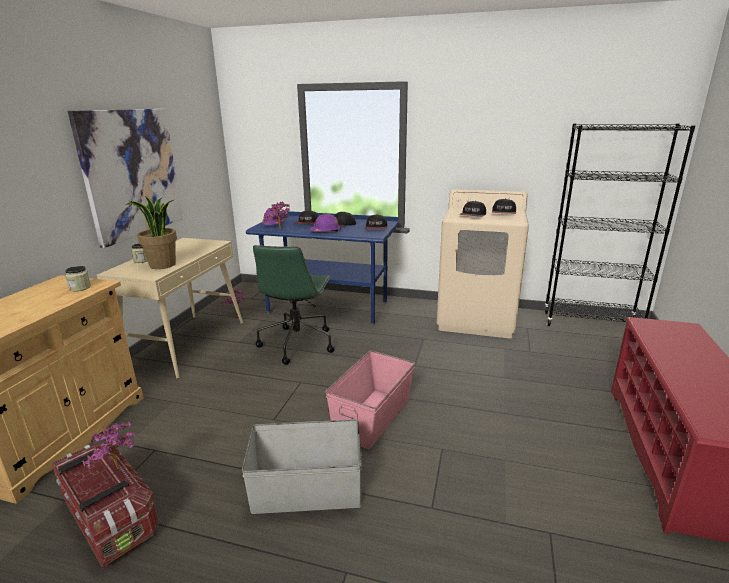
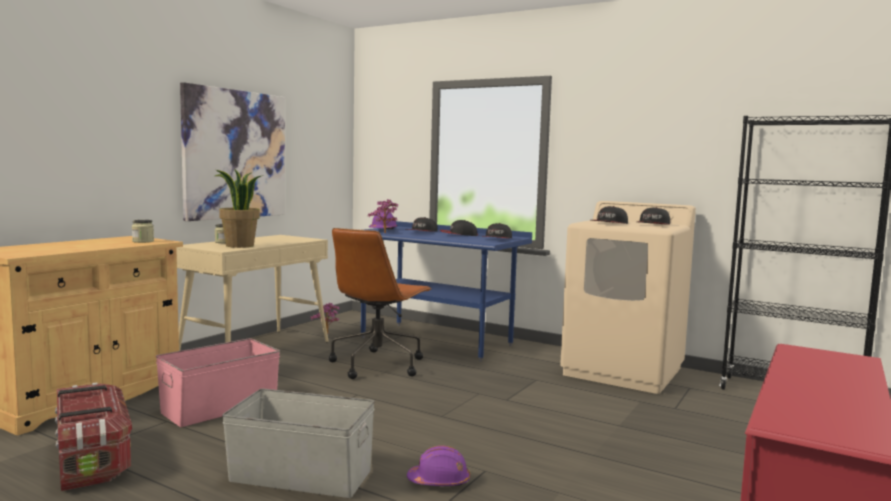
camera: 15 degrees right, 15 degrees down
(120, 469) = (112, 401): potted plant -> none
(297, 343) = (378, 364): green office chair -> brown office chair
(326, 231) = (434, 237): purple hard hat -> purple hard hat (439, 481)
(373, 417) = (421, 433): pink storage box -> pink storage box (221, 407)

